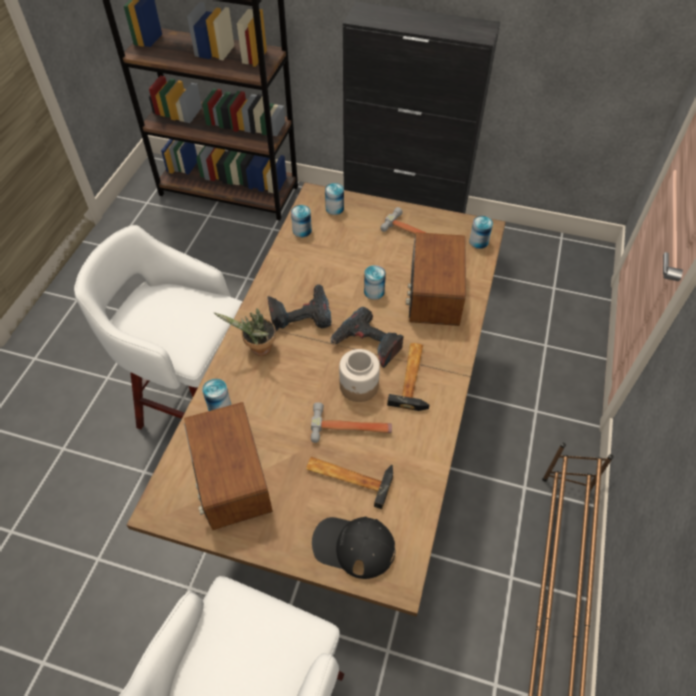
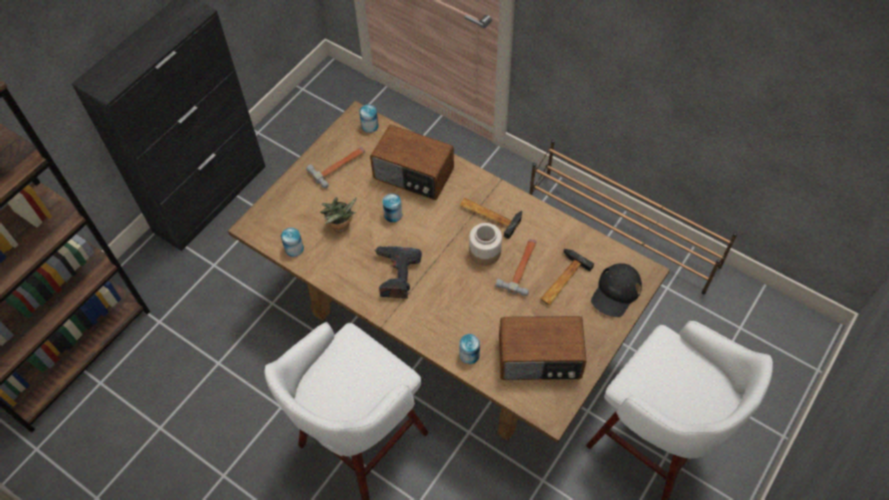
camera: 70 degrees left, 5 degrees up
(258, 349) = (422, 314): potted plant -> potted plant (341, 228)
(334, 208) = (277, 215): can -> none
(367, 344) = (446, 235): power drill -> none

